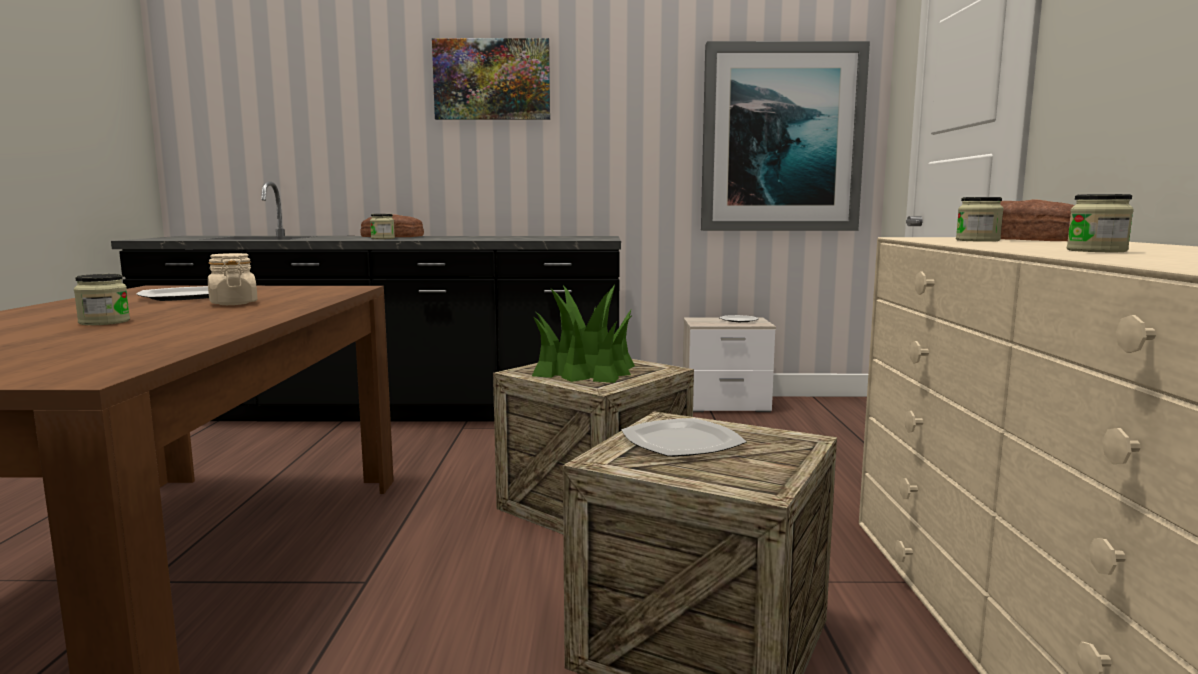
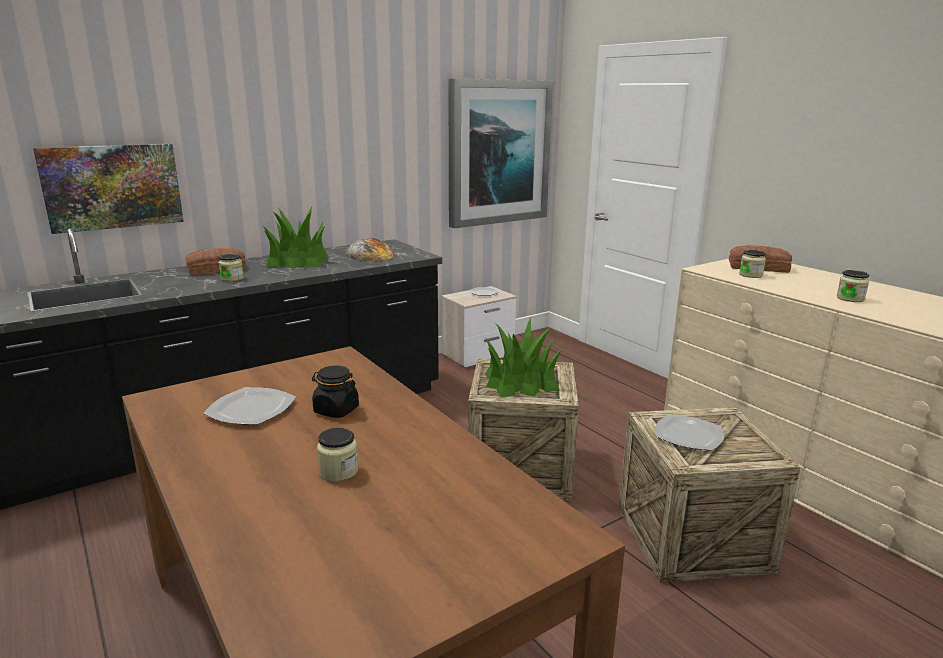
camera: 35 degrees left, 10 degrees up
(233, 303) = (336, 410): beige jar -> black jar
(473, 237) = (297, 261): none -> potted plant
(492, 80) = (281, 108): picture -> picture (112, 186)
(551, 238) = (369, 255): none -> bread

